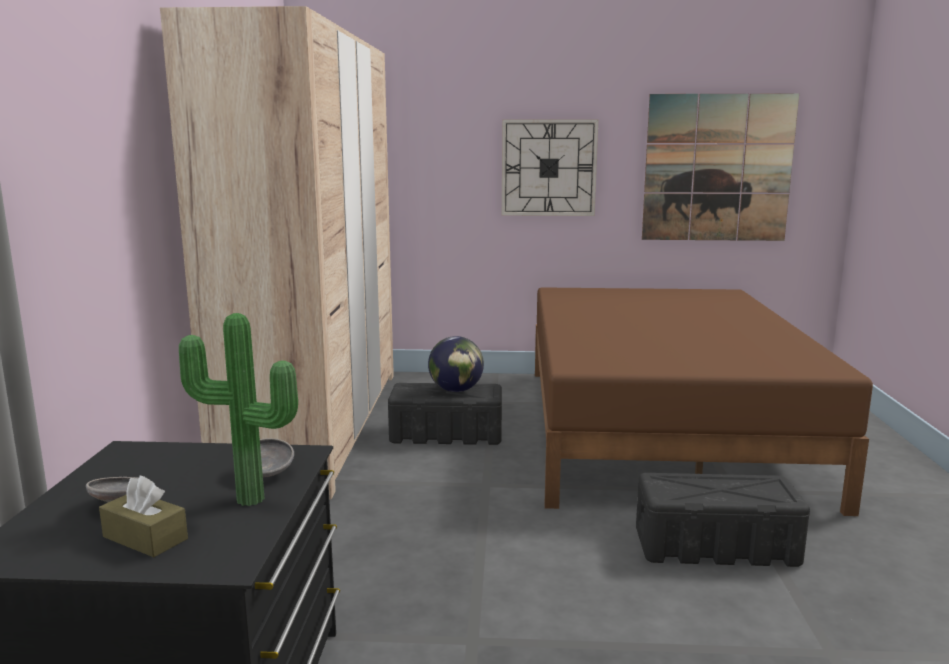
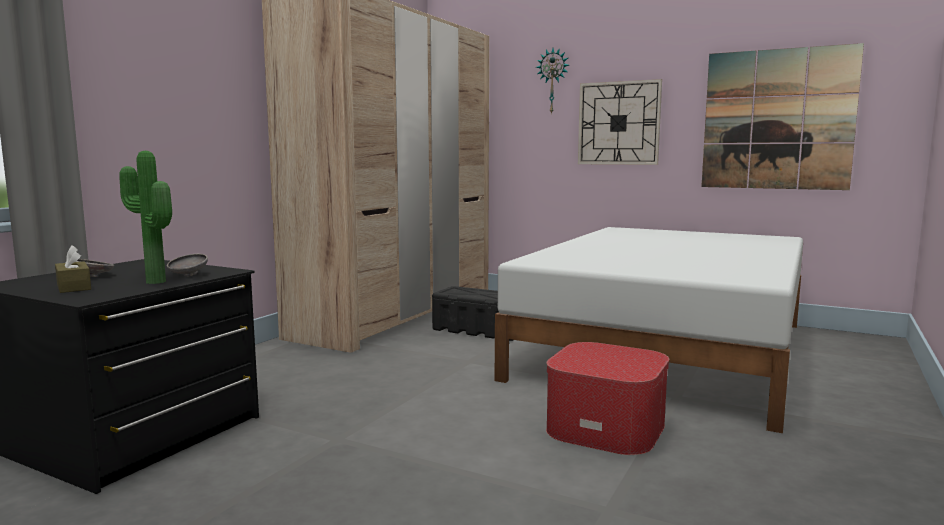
camera: 25 degrees right, 5 degrees down
(456, 390) = (488, 294): globe -> none
(467, 114) = (553, 81): none -> wall clock
(661, 429) = (667, 350): brown bed -> white bed
(717, 546) = (606, 427): black storage box -> ottoman

